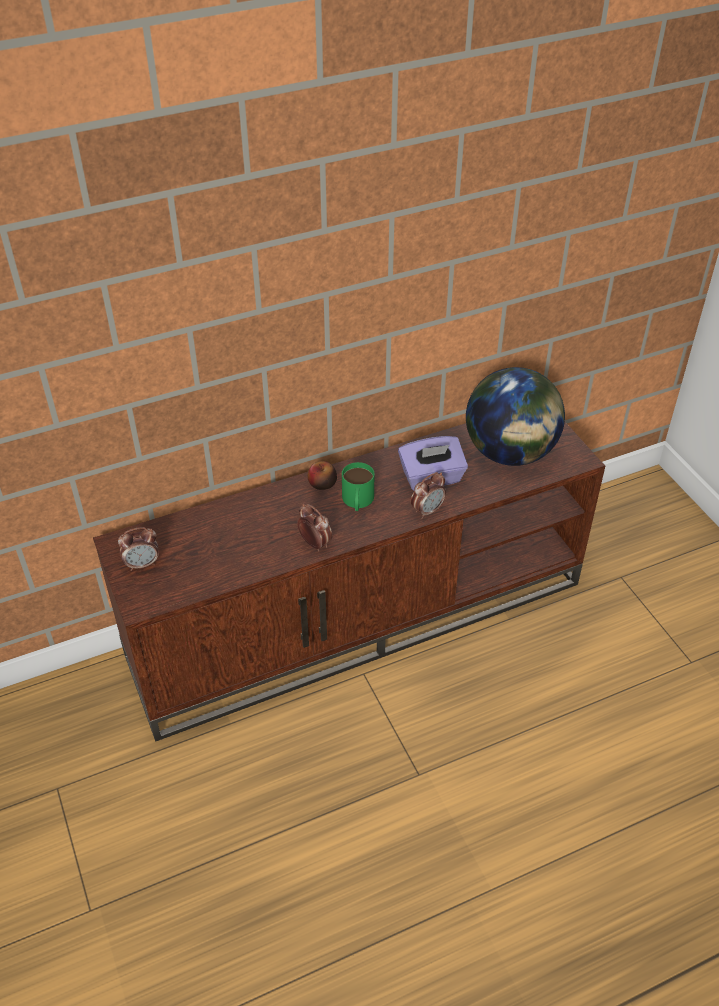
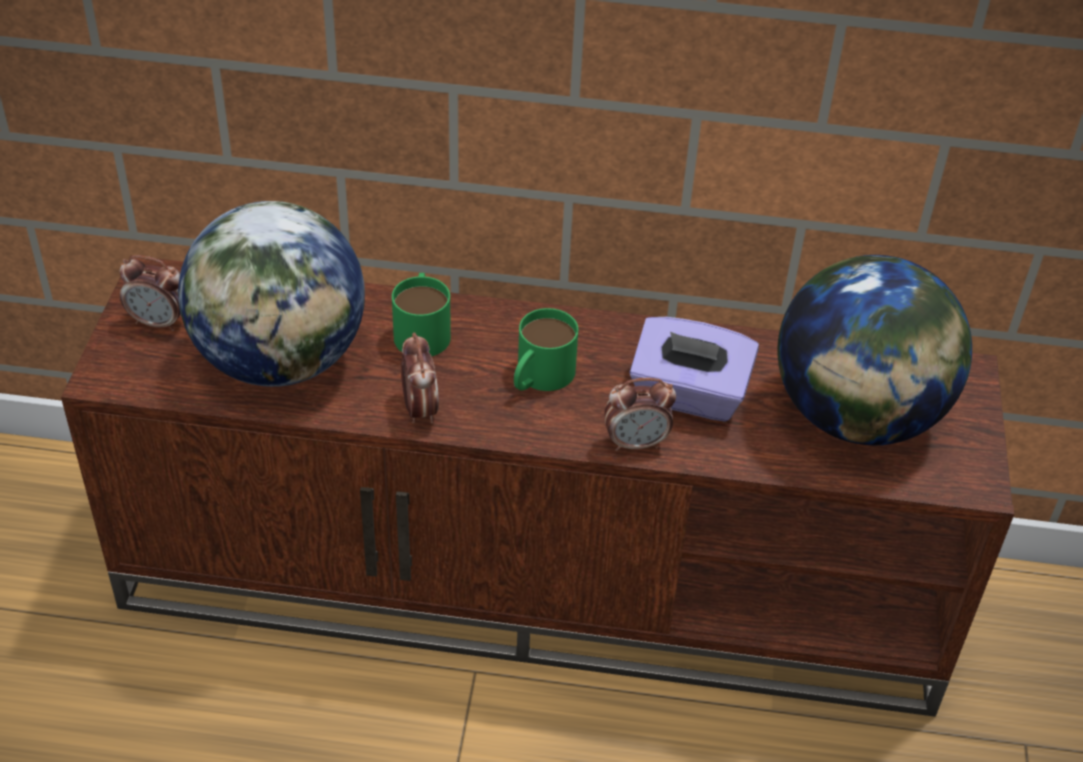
camera: 30 degrees right, 0 degrees up
(225, 552) = (281, 360): none -> globe
(281, 504) = (422, 329): none -> green mug
(322, 484) = (509, 326): apple -> none

